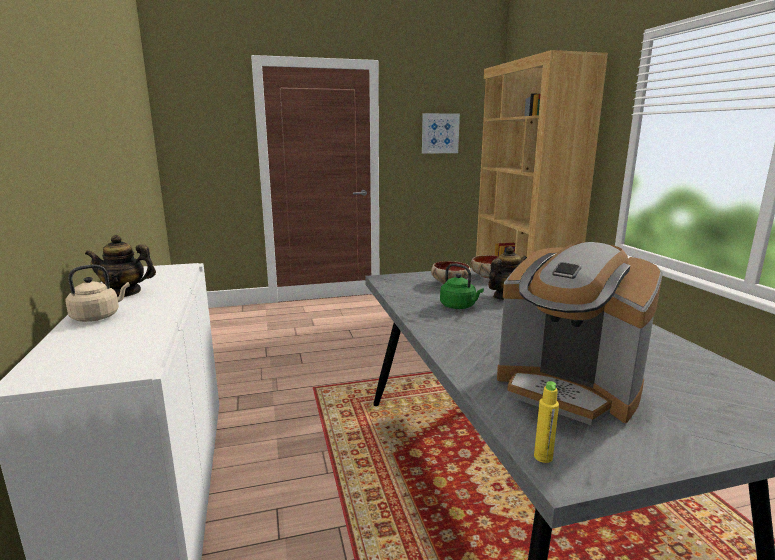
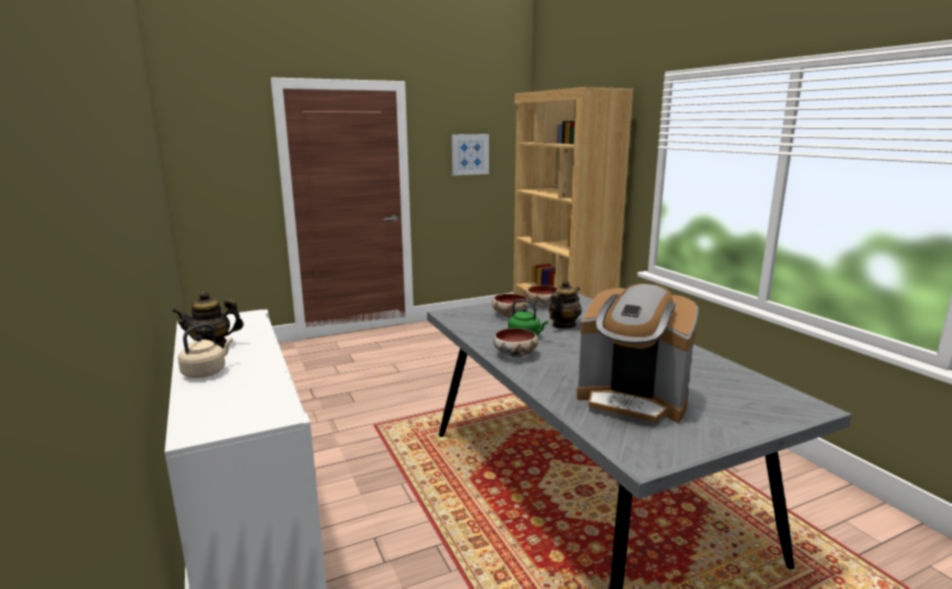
camera: 10 degrees left, 0 degrees up
(440, 324) = (515, 355): none -> bowl
(543, 457) = (625, 452): yellow bottle -> none

